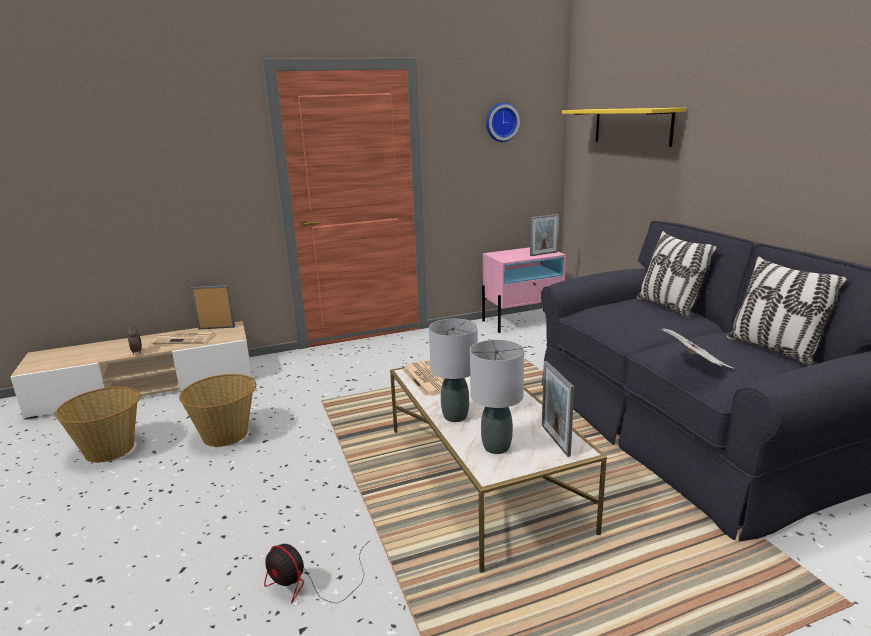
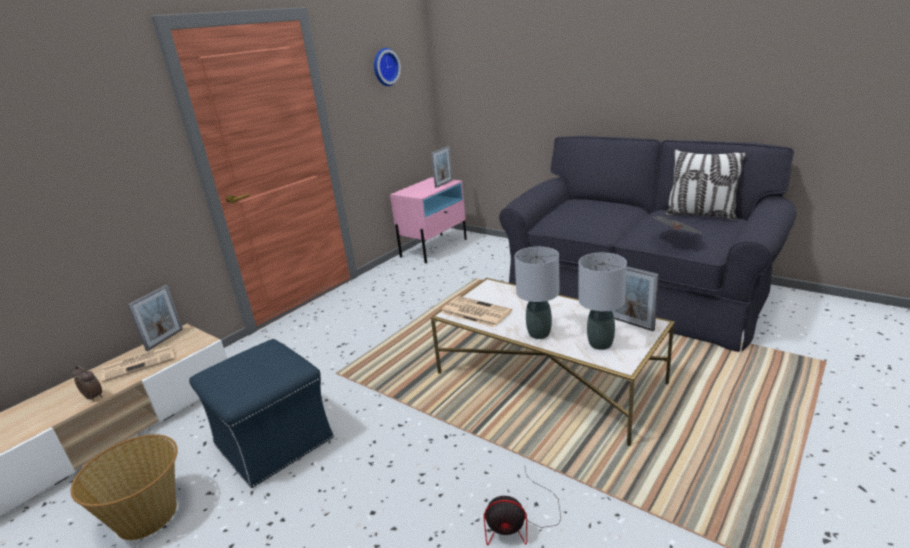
camera: 30 degrees left, 5 degrees up
(216, 328) = (165, 339): picture frame -> picture frame turned 150 degrees clockwise
(226, 435) = (274, 442): basket -> blue ottoman
(632, 126) = (509, 60): yellow shelf -> none
(668, 307) = (598, 203): pillow -> none

